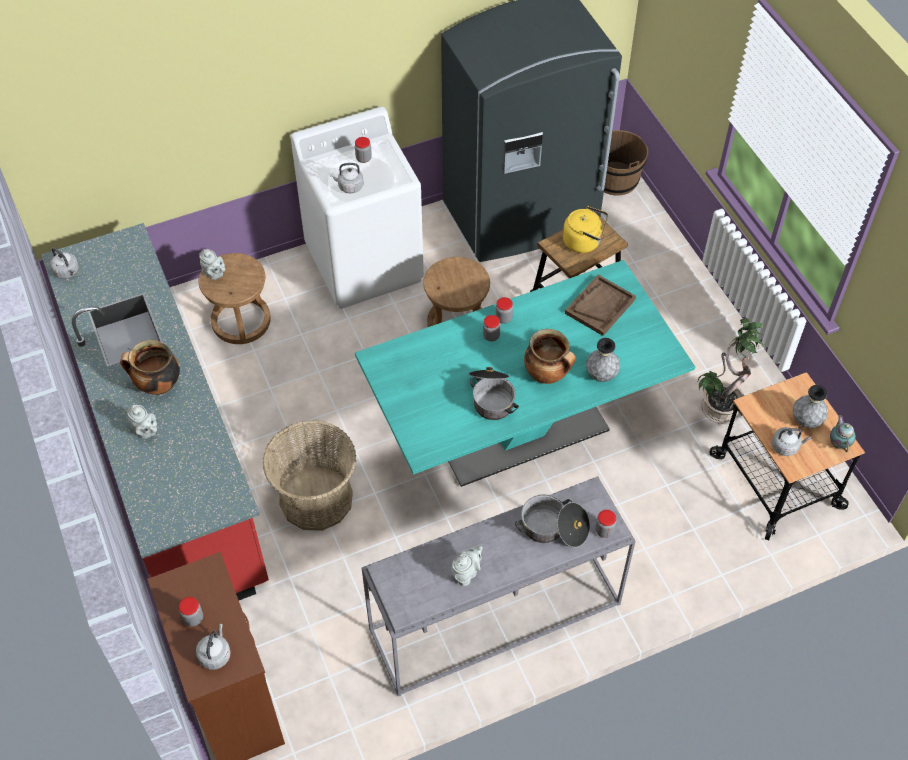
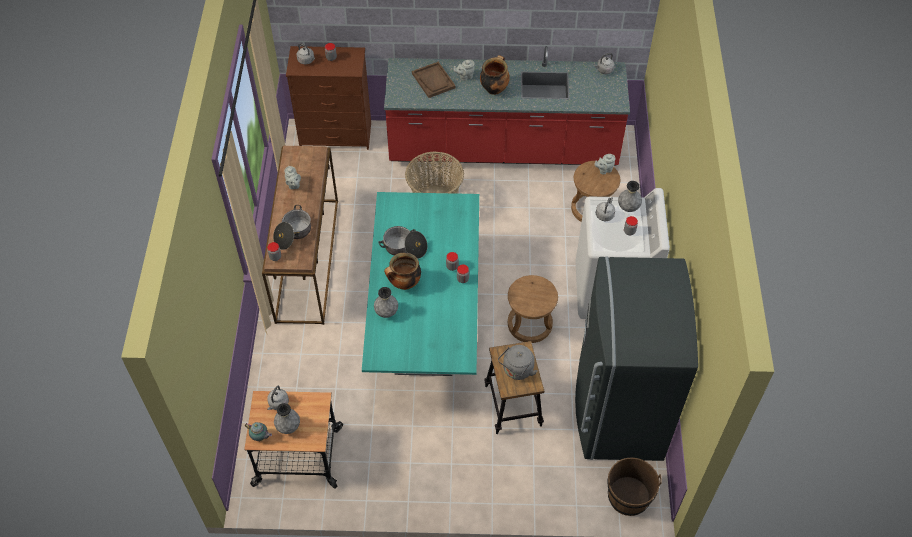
camera: 115 degrees right, 0 degrees up
(326, 169) = (628, 208): none -> grey vase
(494, 619) = (306, 259): grey console table -> brown console table
(584, 242) = (517, 370): yellow kettle -> grey kettle
(600, 306) = (442, 338): brown tray -> brown tray (433, 81)
(719, 406) = (375, 453): potted plant -> none

